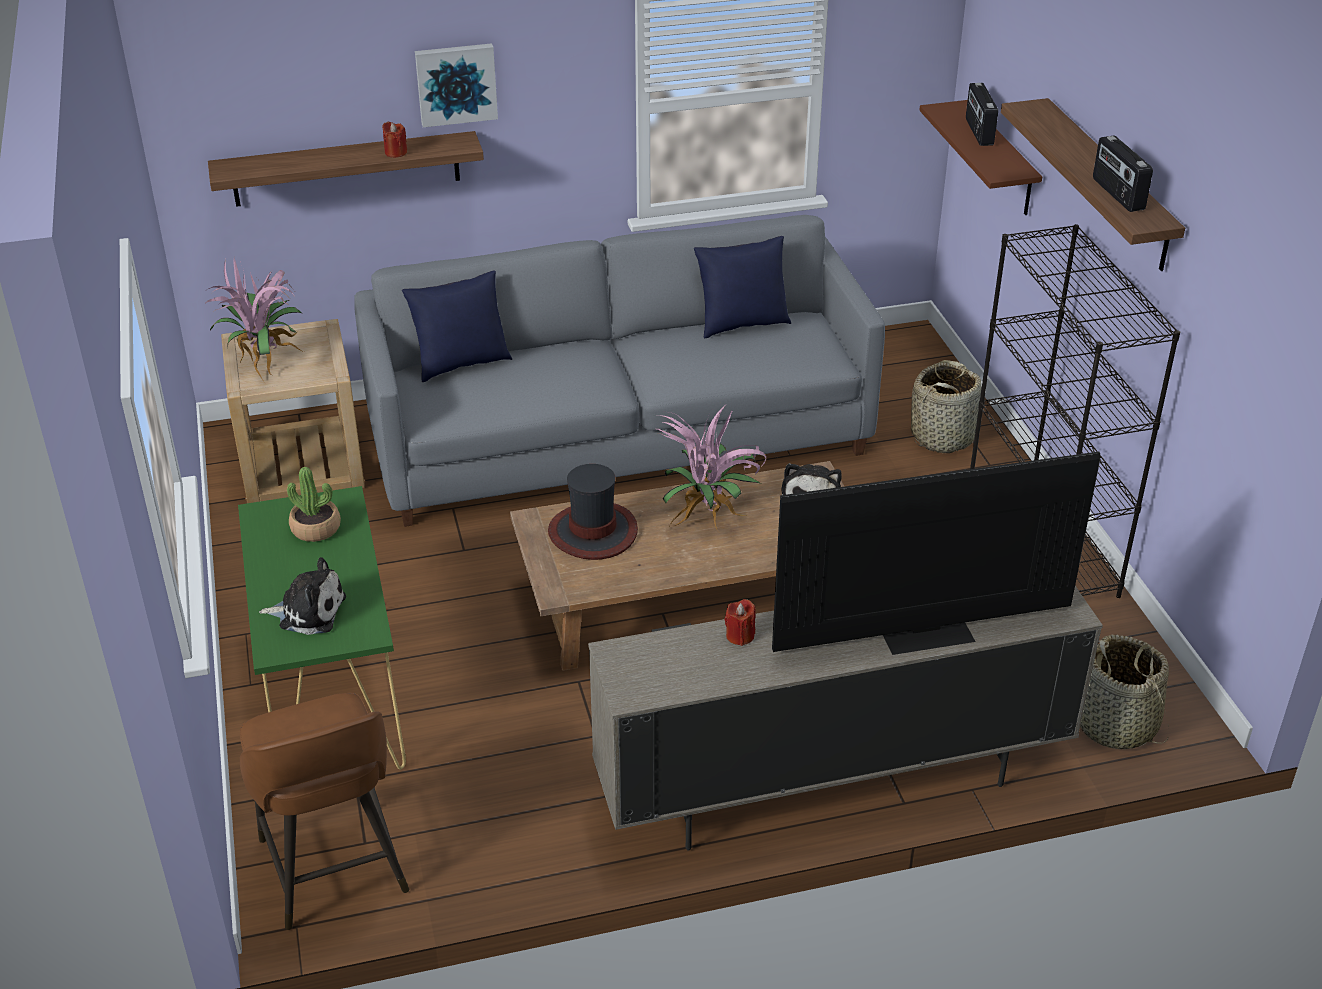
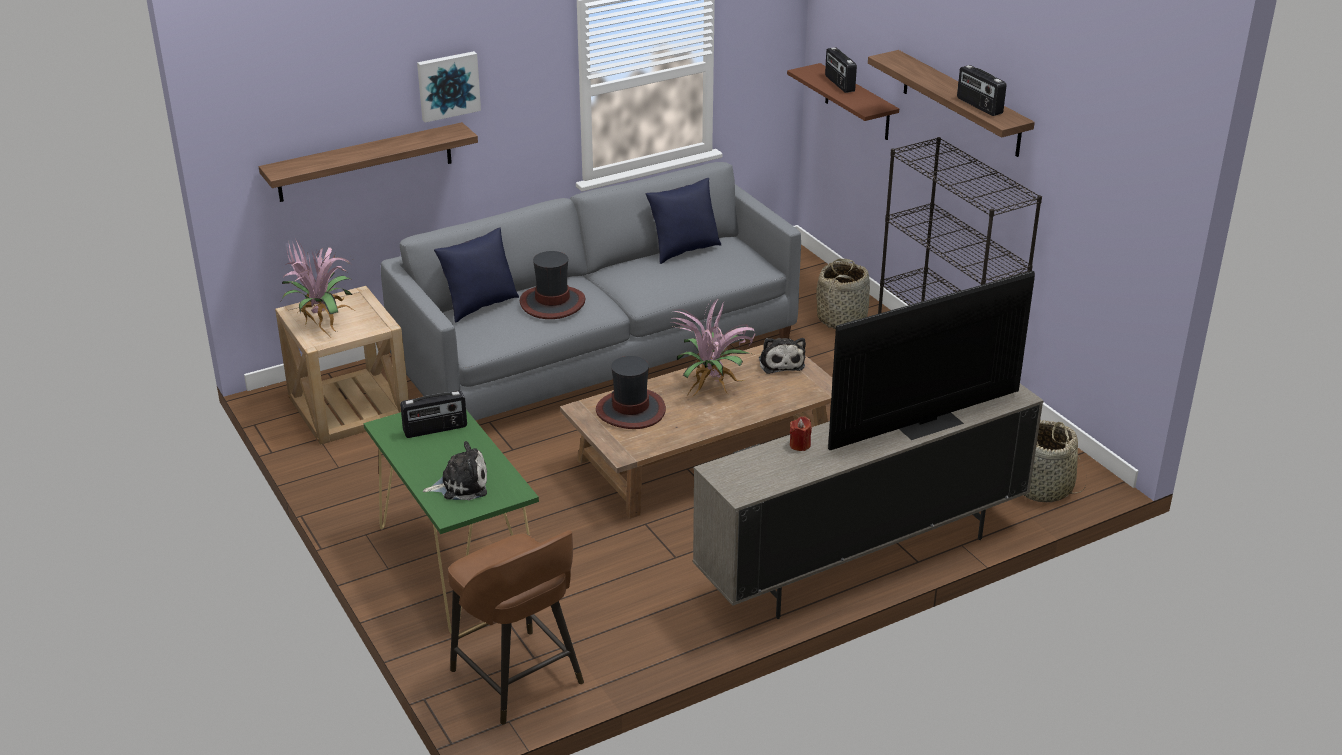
camera: 15 degrees left, 5 degrees down
(316, 528) = (435, 429): potted plant -> radio
(395, 152) = (409, 144): red candle -> none
(547, 373) = (552, 303): none -> hat

